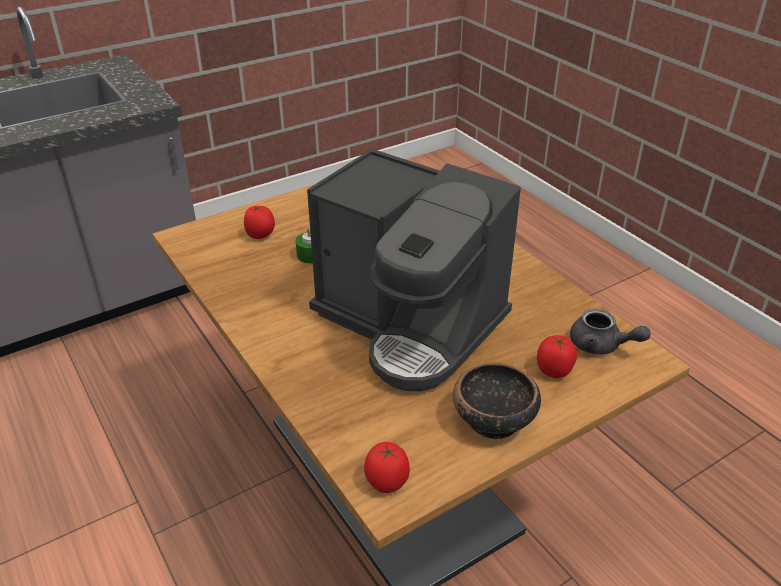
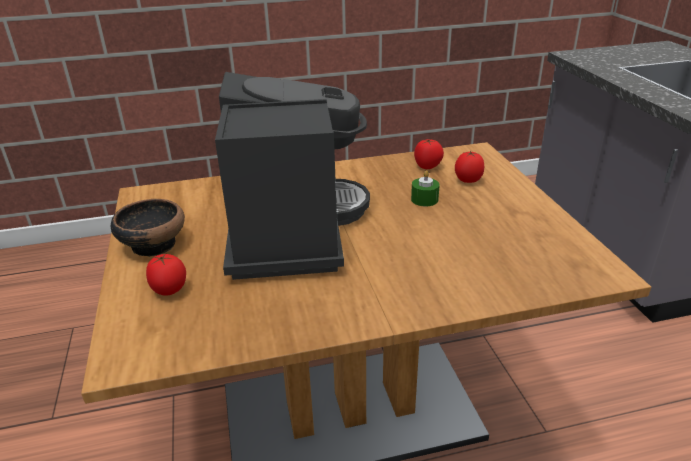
camera: 110 degrees right, 5 degrees down
(387, 481) = (152, 196): tomato -> tomato (427, 167)
(410, 324) = (291, 230): coffee machine -> coffee machine turned 120 degrees clockwise
(601, 346) = (170, 334): grey teapot -> none

